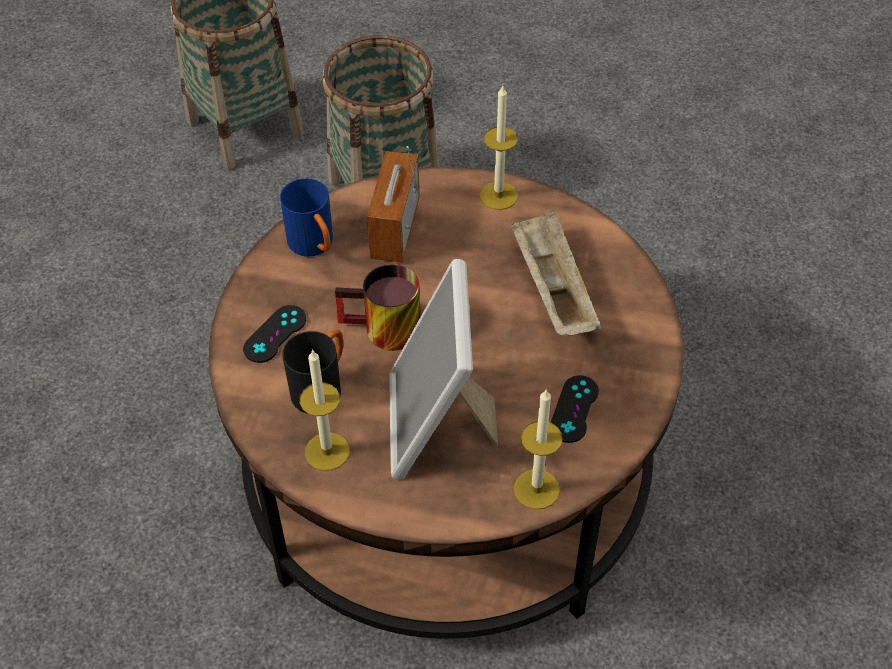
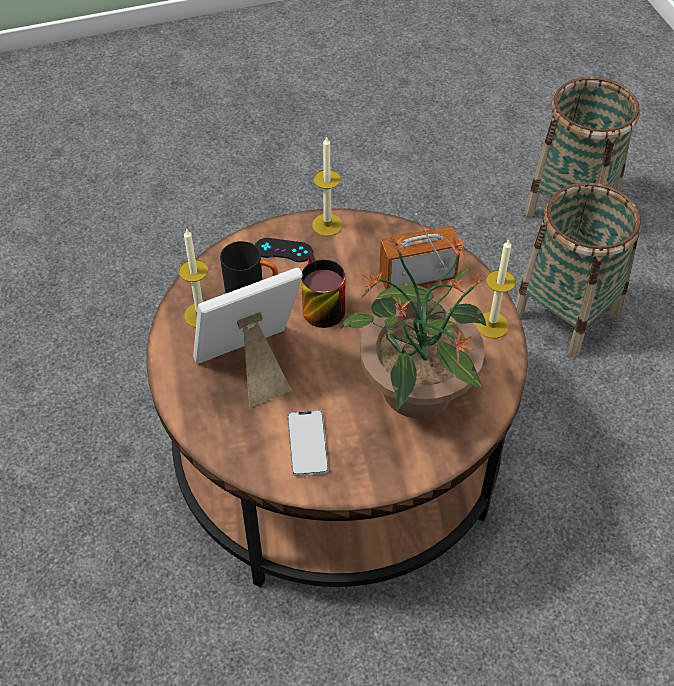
camera: 65 degrees right, 0 degrees up
(315, 246) = (373, 240): blue mug -> none
(536, 489) = (223, 444): candle -> candle (327, 225)
(552, 290) = (416, 391): beige tray -> potted plant
(574, 409) = (307, 444): black game controller -> phone

